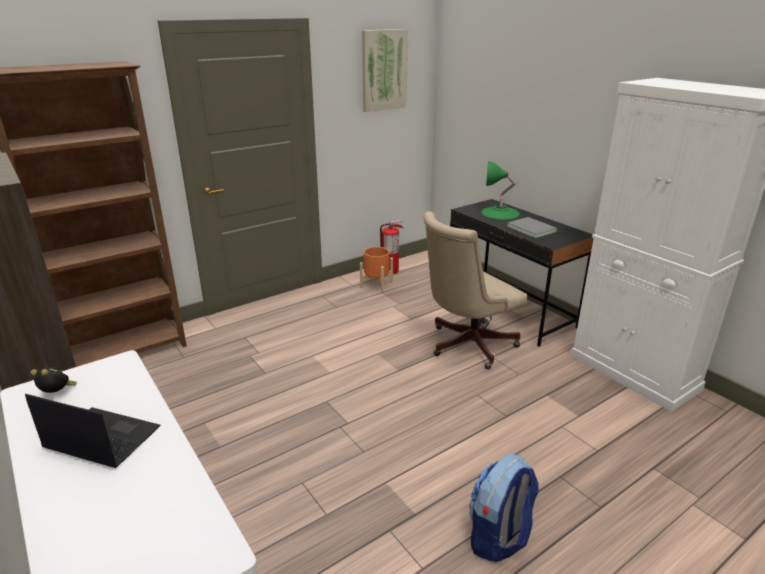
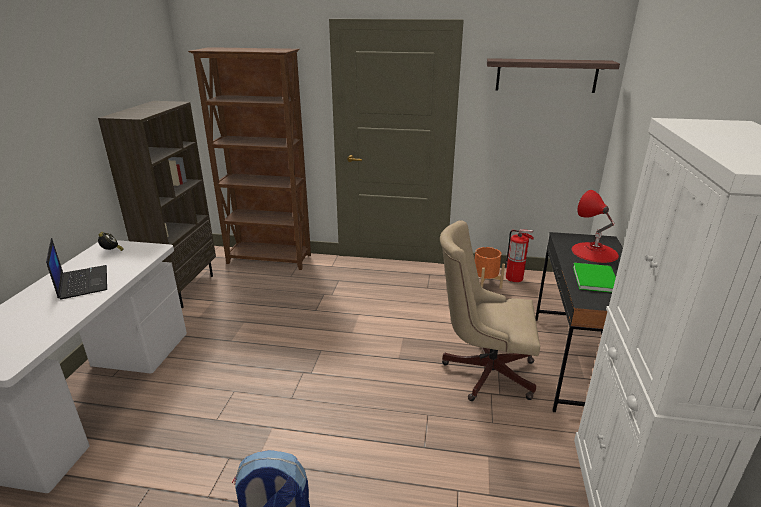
camera: 45 degrees right, 0 degrees up
(383, 70) = (546, 75): picture -> shelf
(500, 213) = (594, 252): green table lamp -> red table lamp
(531, 228) = (596, 278): grey book -> green book

